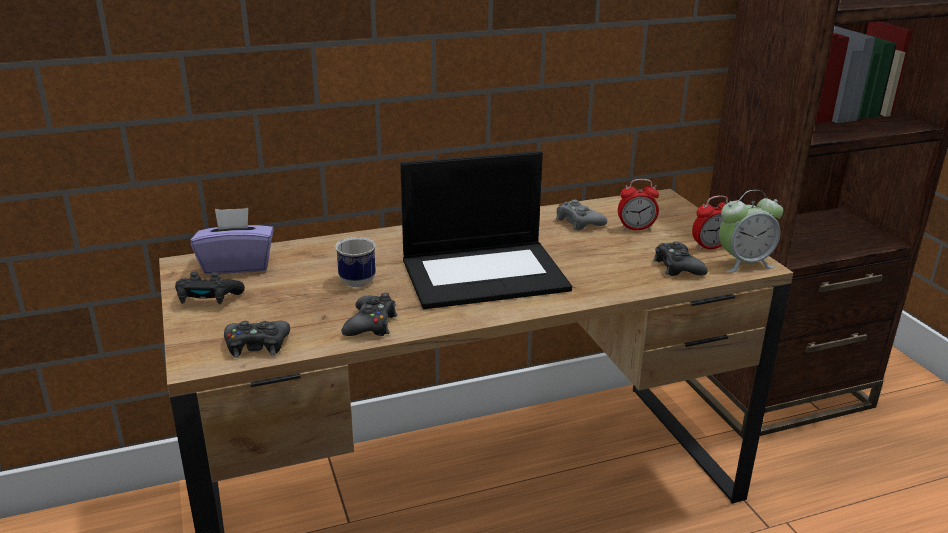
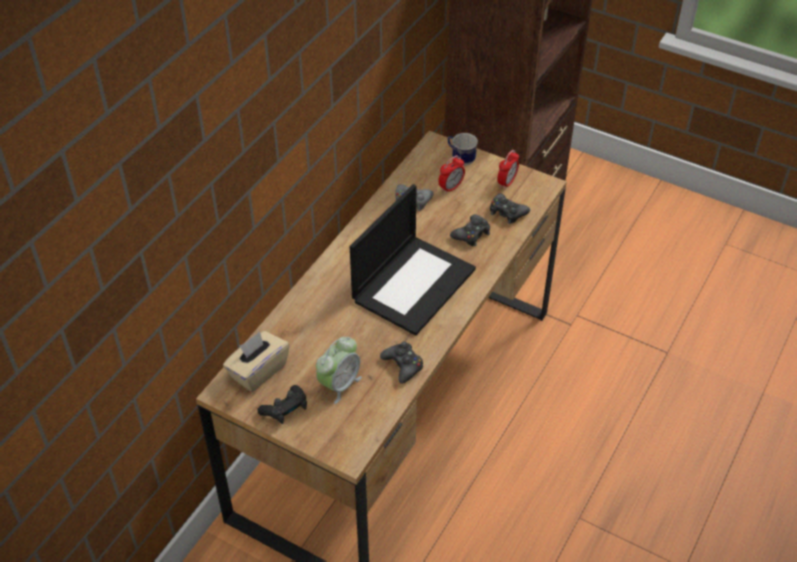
camera: 40 degrees left, 20 degrees up
(237, 265) = (258, 371): purple tissue box -> beige tissue box
(257, 345) = (364, 422): black game controller -> black game controller (471, 234)
(356, 279) = (347, 335): mug -> mug (460, 159)
(744, 263) = (537, 188): alarm clock -> alarm clock (339, 384)

